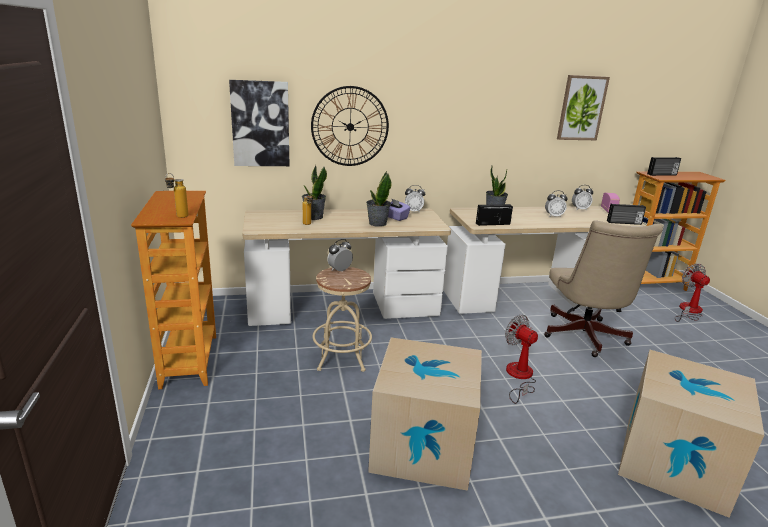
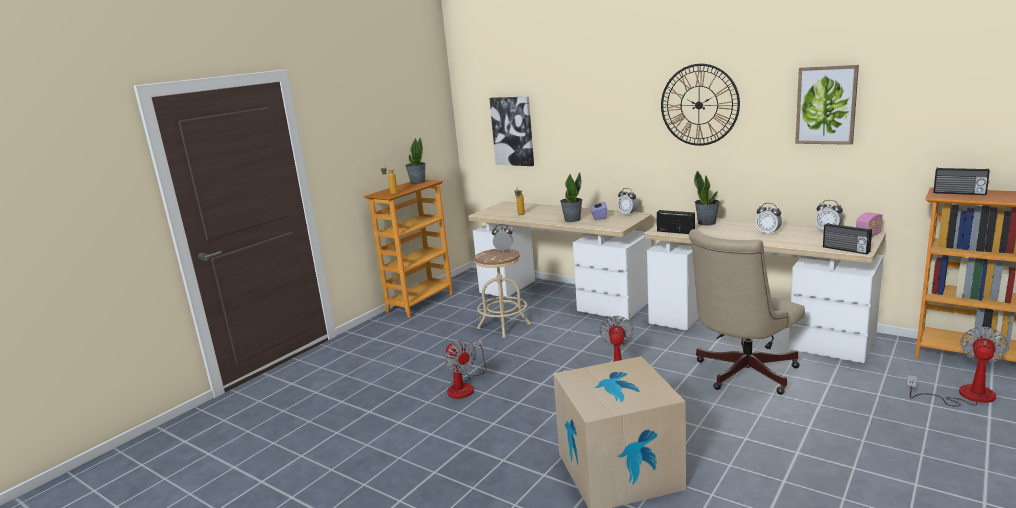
camera: 50 degrees right, 5 degrees down
(314, 217) = (536, 210): potted plant -> potted plant (417, 182)
(350, 126) = (577, 132): wall clock -> wall clock (699, 105)
(423, 446) = (464, 386): cardboard box -> fan

